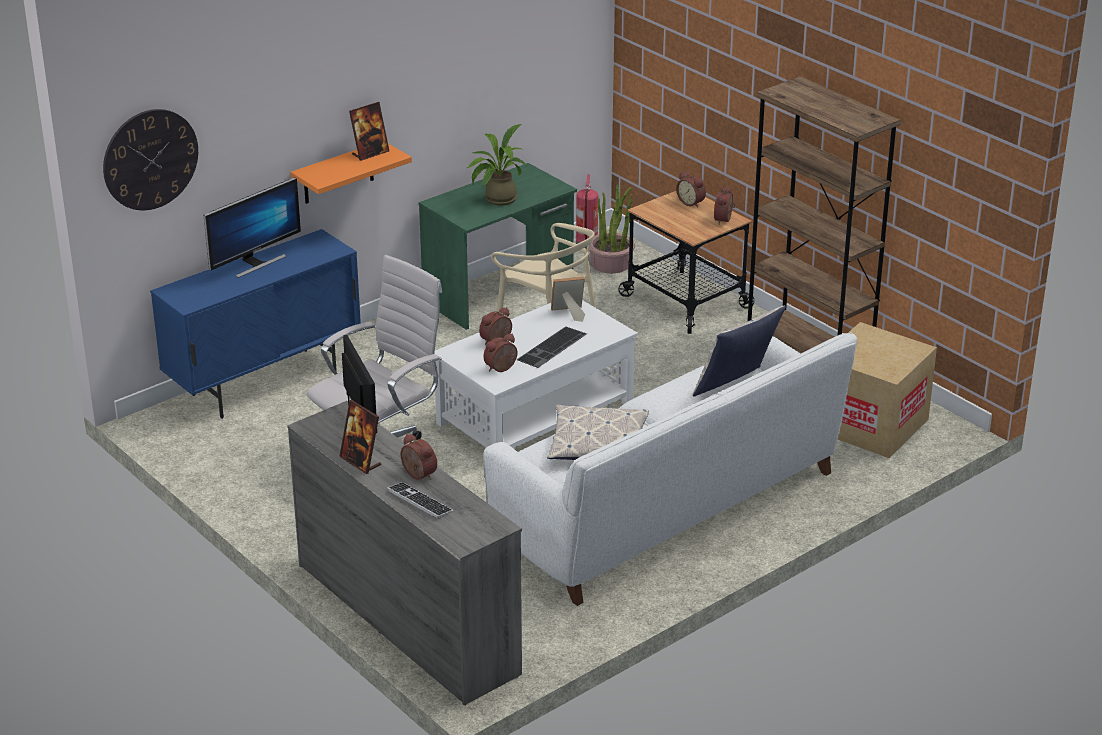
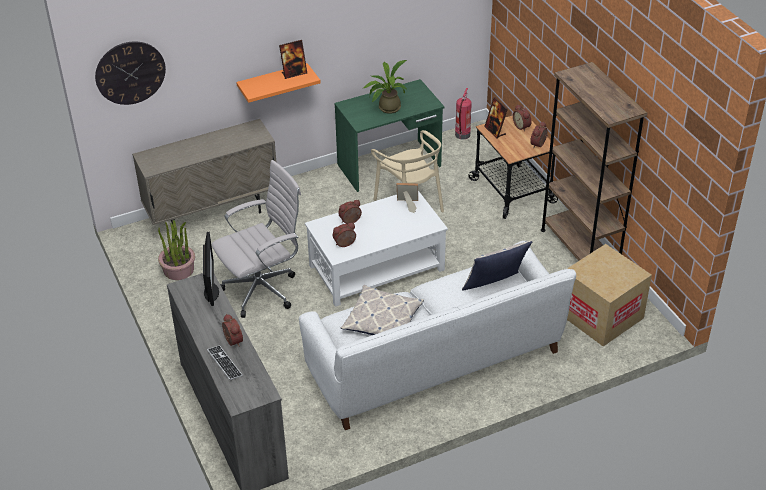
camera: 15 degrees right, 10 degrees up
(255, 263) = (206, 141): monitor -> none
(265, 383) = (213, 215): blue cabinet -> beige cabinet
(360, 461) = (200, 323): picture frame -> picture frame (495, 131)
(553, 348) = (385, 232): keyboard -> none
(611, 264) = (473, 151): potted plant -> potted plant (179, 270)

